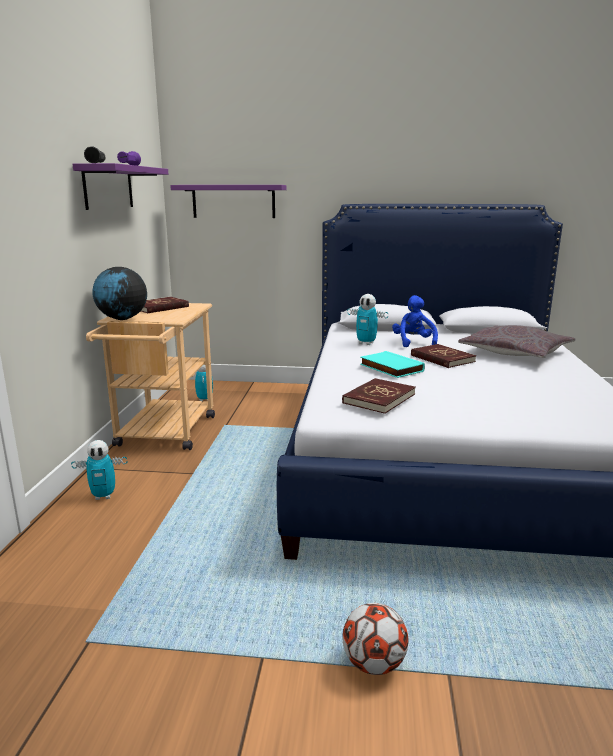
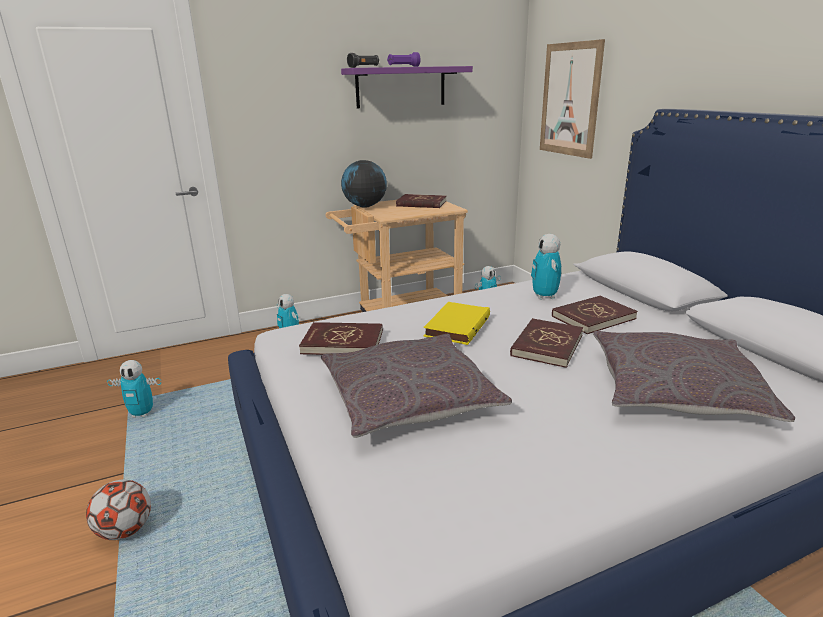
camera: 60 degrees right, 5 degrees up
(137, 631) = (142, 414): none -> toy robot
(233, 201) = (570, 100): purple shelf -> picture
(390, 368) = (456, 326): turquoise book -> yellow book
(413, 343) = (593, 317): blue plush toy -> red book
(480, 399) = (409, 397): none -> grey pillow

